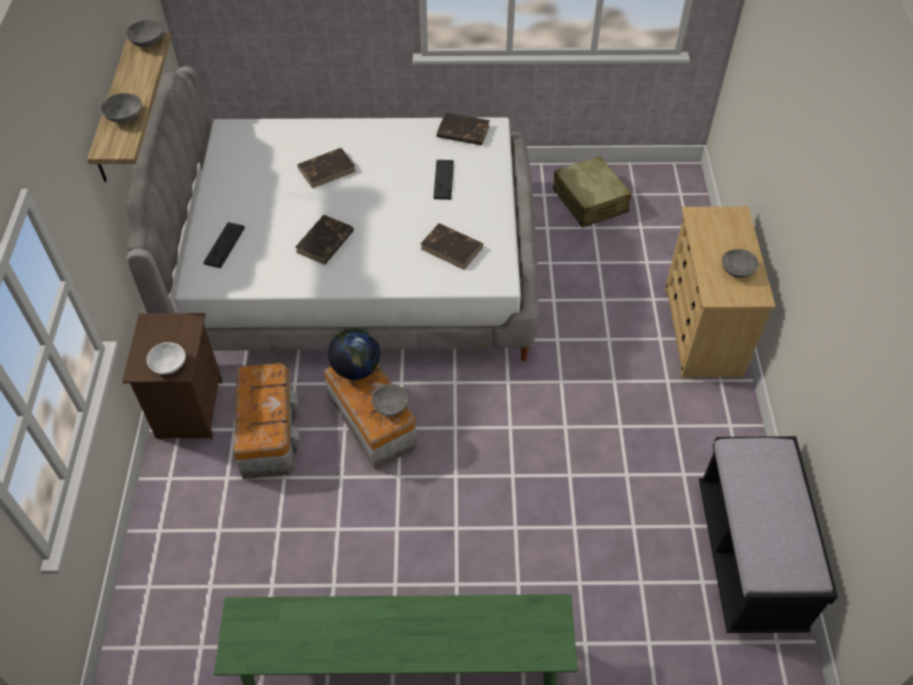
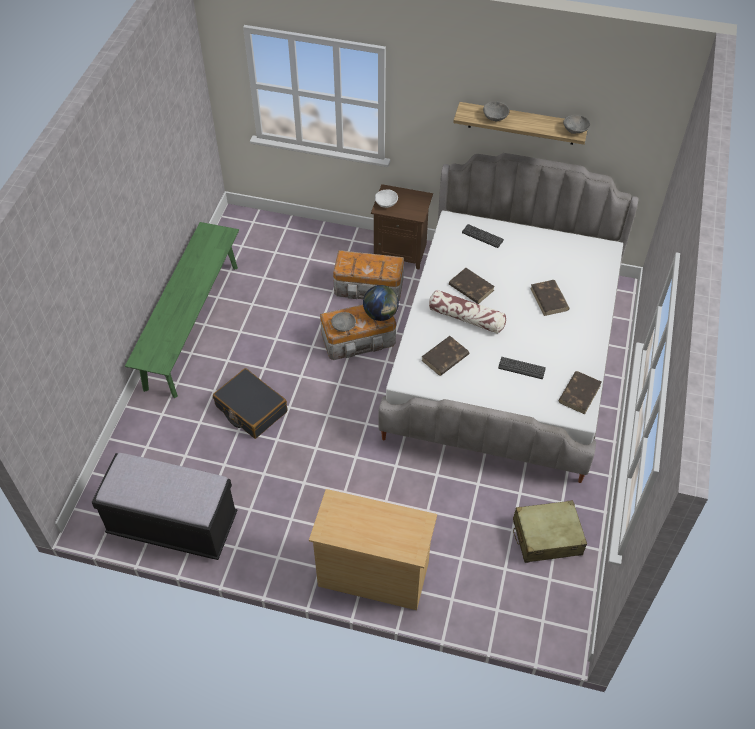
camera: 105 degrees right, 0 degrees up
(379, 238) = (466, 318): none -> pillow
(533, 522) = (251, 409): none -> black suitcase
(737, 270) = (353, 527): grey bowl -> none

